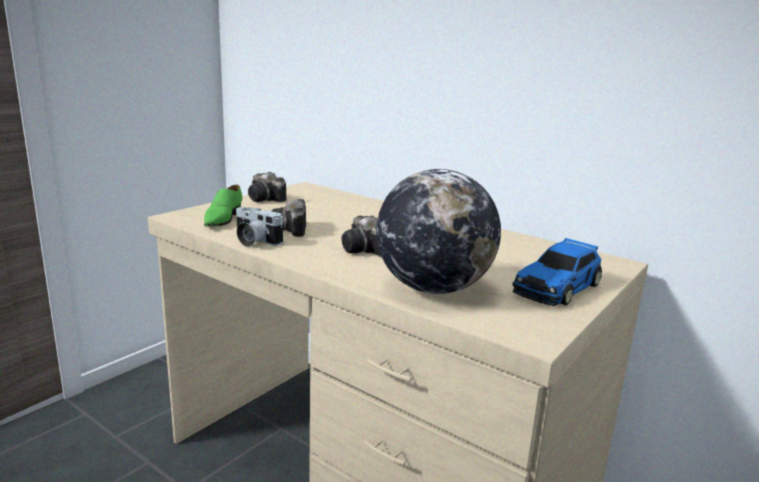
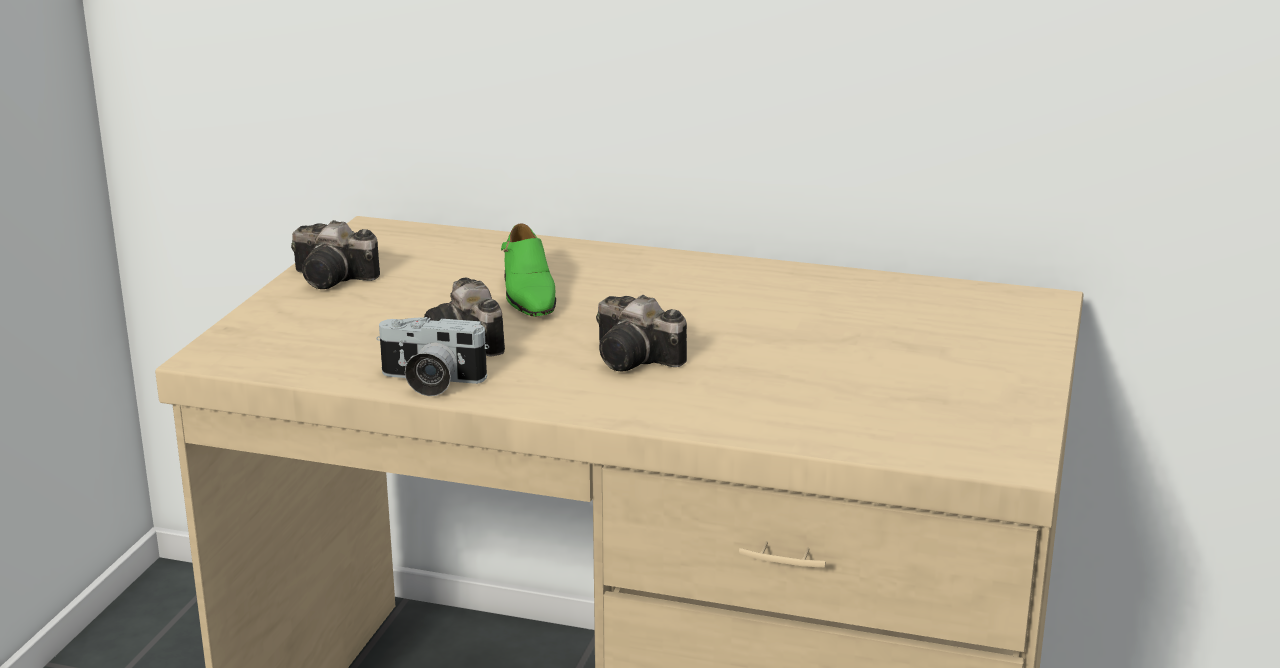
camera: 20 degrees left, 5 degrees up
(222, 219) = (311, 344): green shoe -> green shoe (528, 295)
(432, 288) = (810, 410): globe -> none
(558, 287) = (985, 367): toy car -> none

